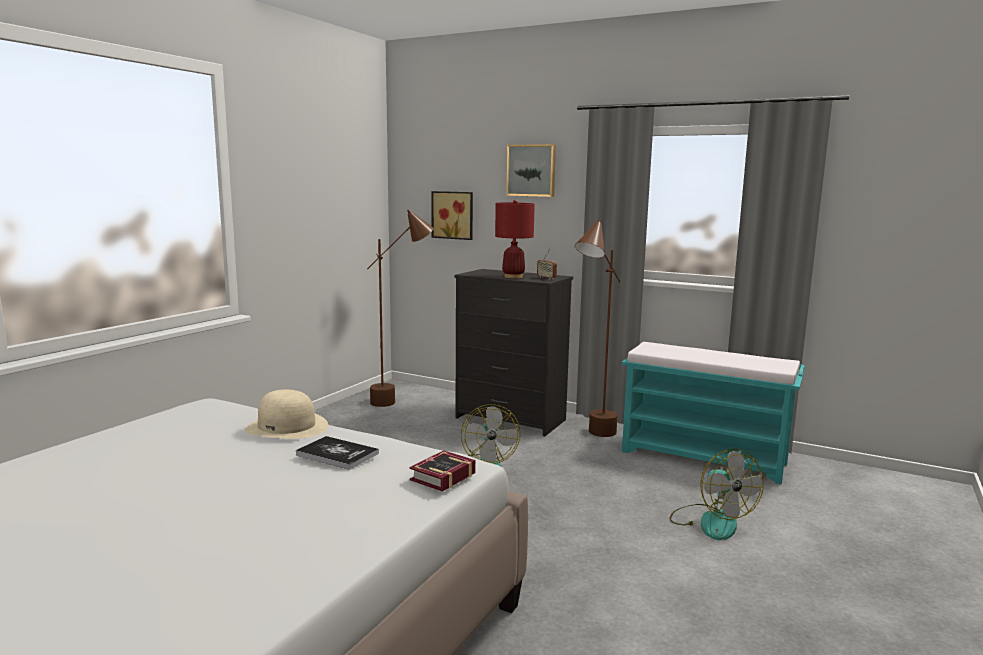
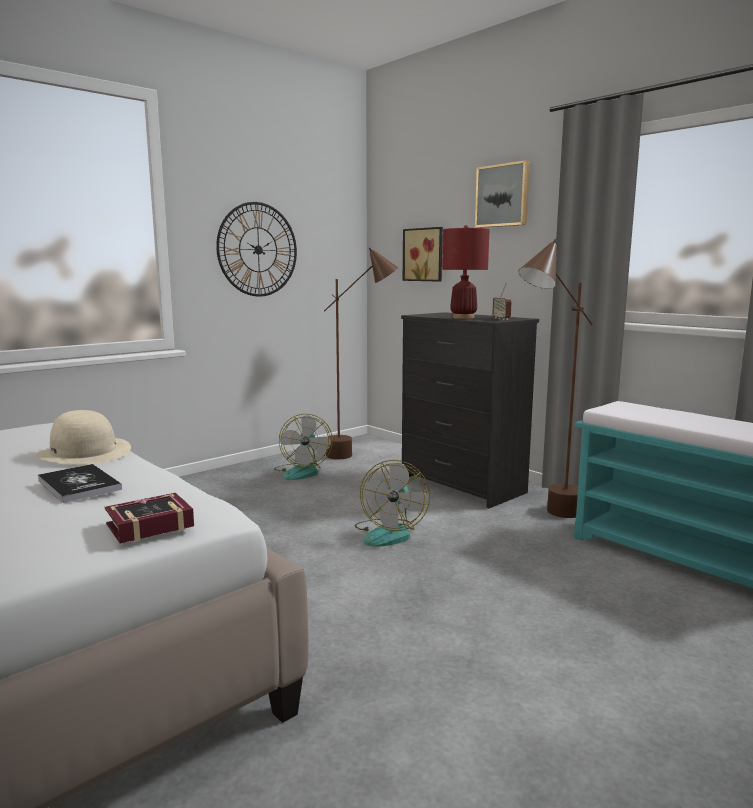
camera: 20 degrees right, 0 degrees up
(305, 212) = (258, 249): none -> wall clock
(711, 521) = (645, 649): fan -> fan (302, 471)

